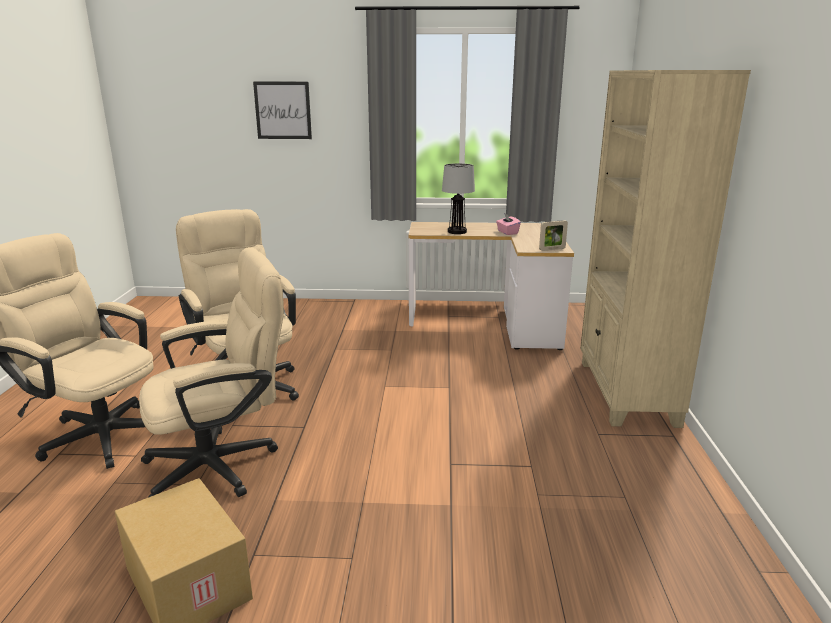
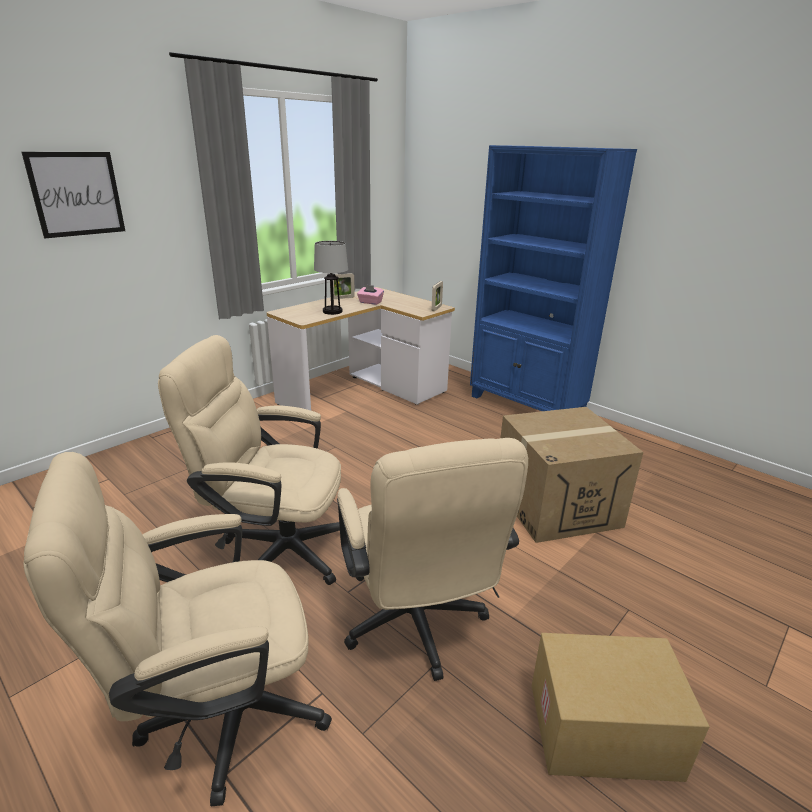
camera: 50 degrees left, 5 degrees up
(223, 463) = (417, 627): beige office chair -> beige office chair turned 150 degrees clockwise
(463, 469) = (556, 505): none -> cardboard box
(495, 225) = (342, 298): none -> picture frame
(626, 393) = (527, 405): beige bookcase -> blue bookcase

